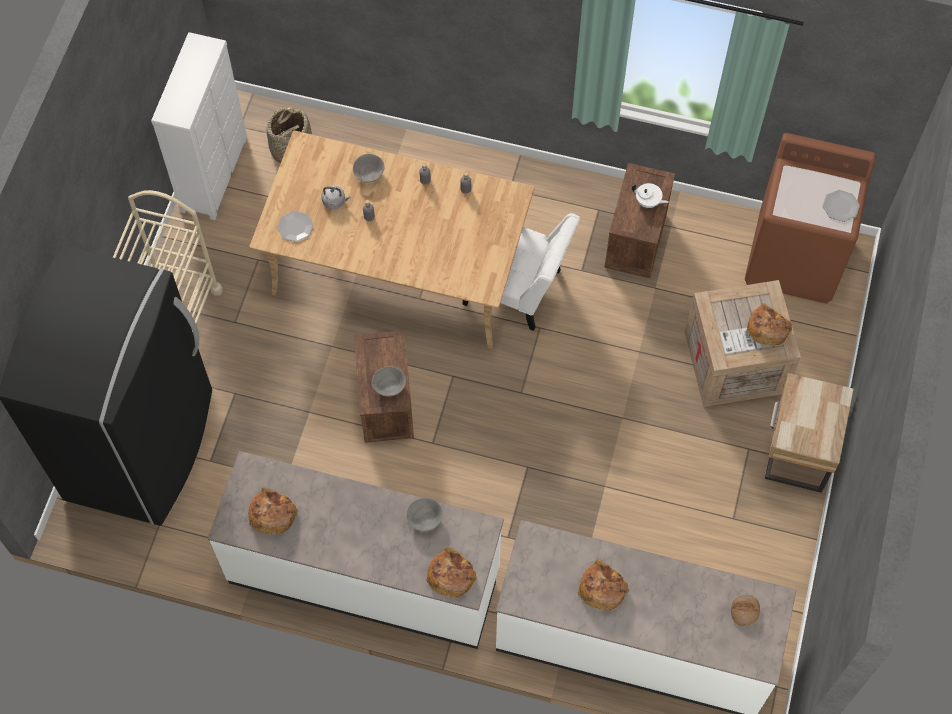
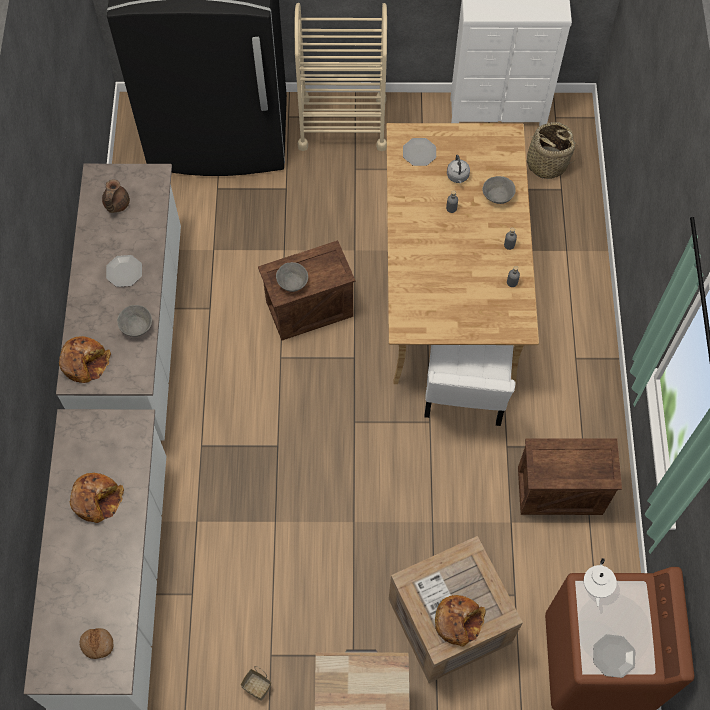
camera: 75 degrees right, 0 degrees up
(272, 514) = (116, 204): bread -> brown teapot
(356, 520) = (124, 271): none -> plate
(648, 202) = (576, 468): white teapot -> white teapot (596, 586)
(759, 537) = (256, 687): none -> basket

